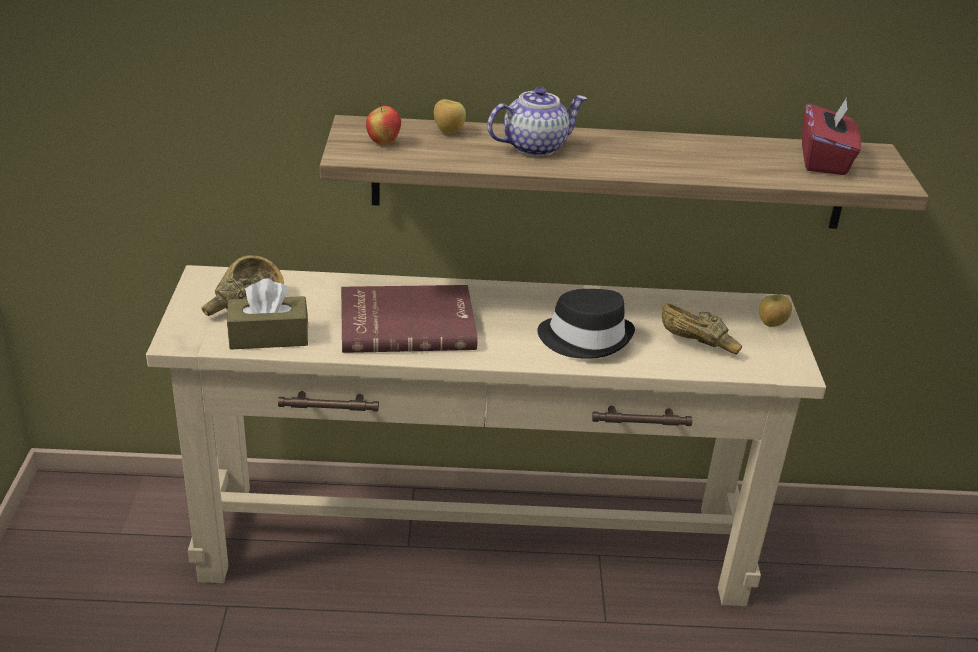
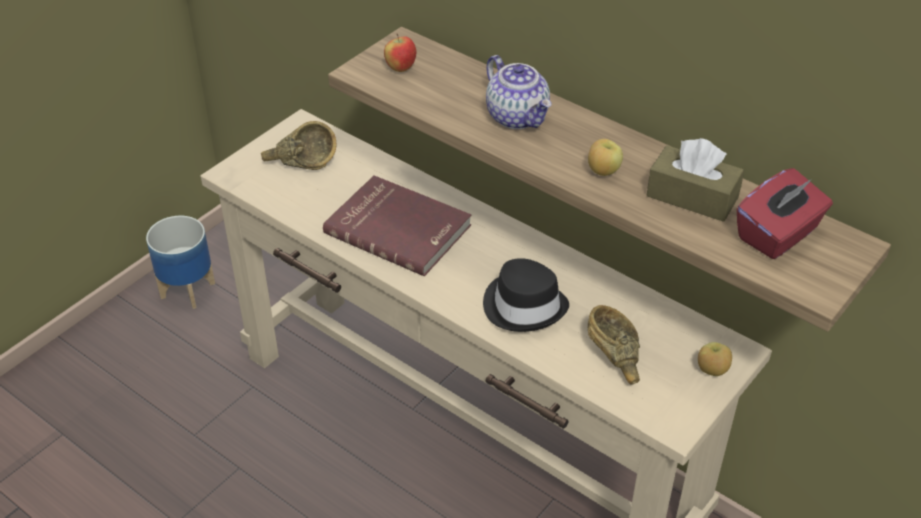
camera: 40 degrees right, 10 degrees up
(60, 551) = (188, 289): none -> planter
(268, 336) = (290, 196): brown tissue box -> brown tissue box (692, 196)
(448, 132) = (466, 75): apple -> apple (603, 171)
(535, 147) = (518, 117): teapot -> teapot turned 45 degrees clockwise

